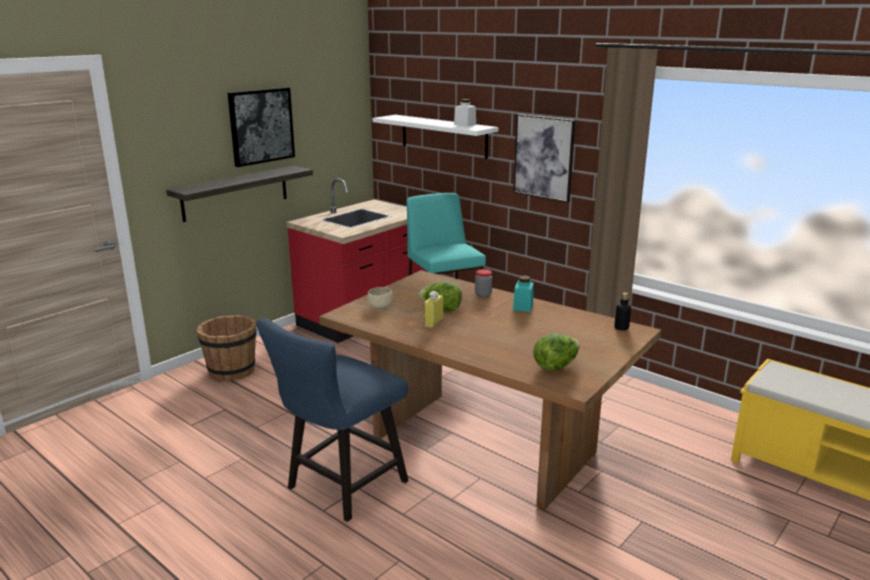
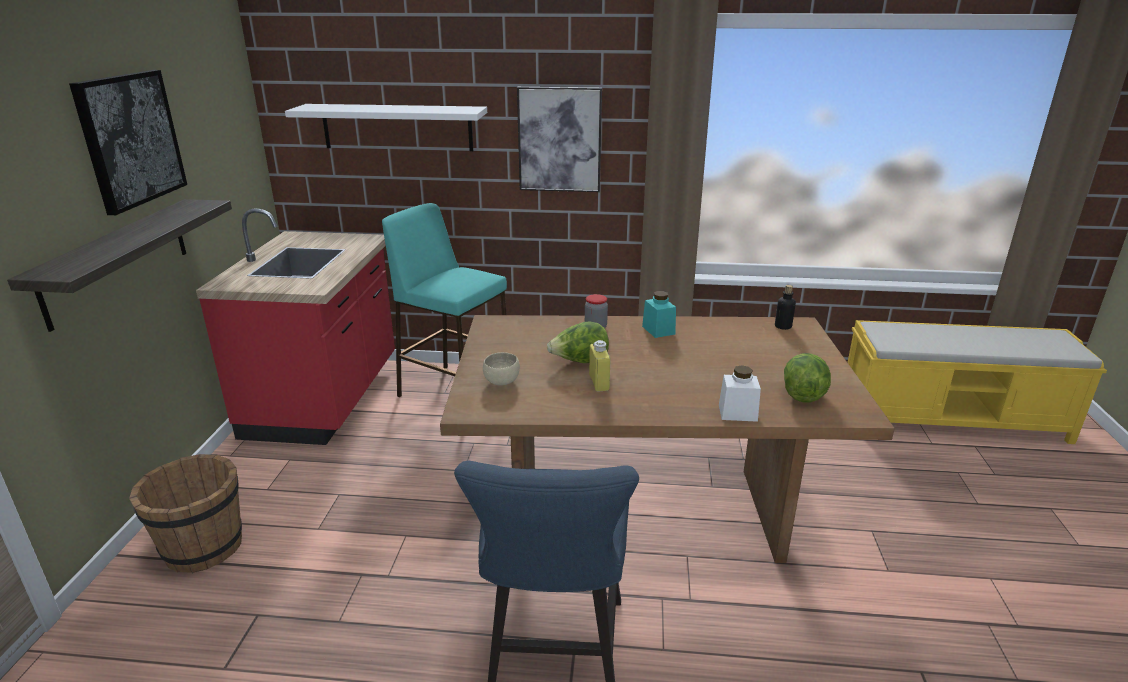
camera: 35 degrees left, 5 degrees up
(465, 124) = (440, 107): white jar -> white jar (737, 413)

